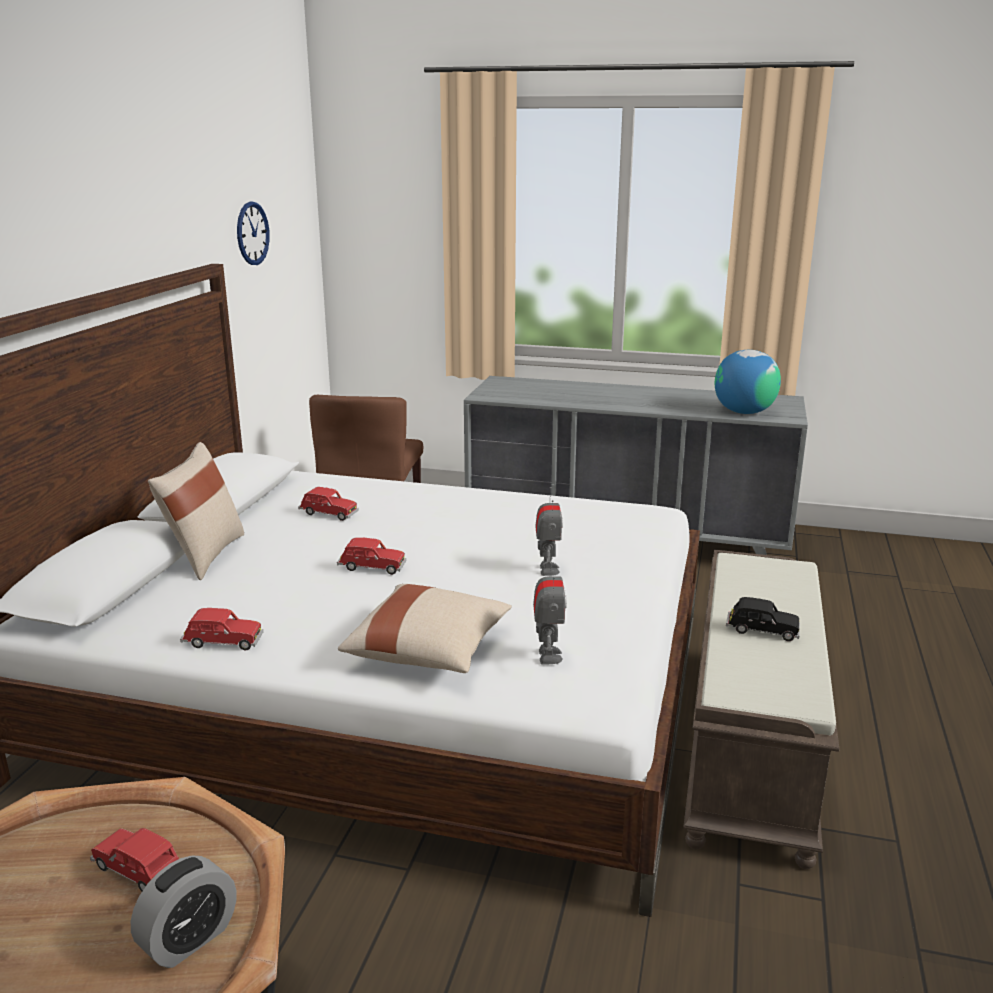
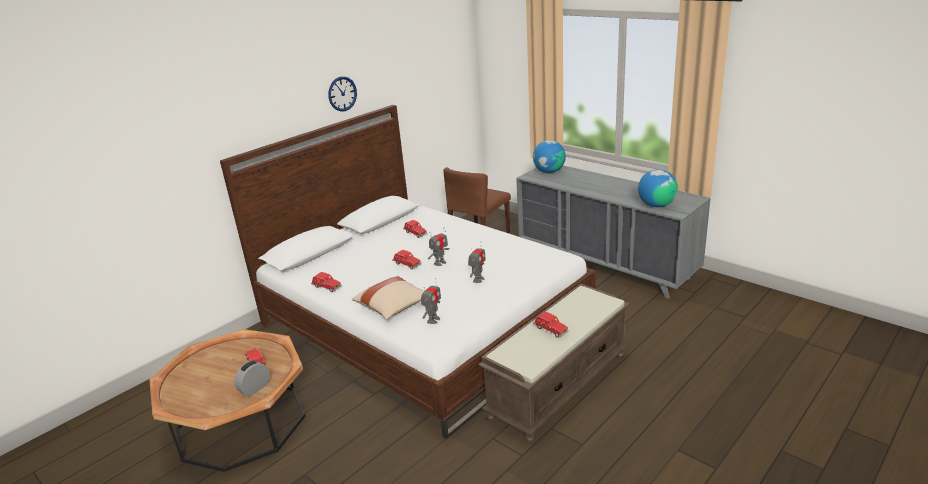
camera: 30 degrees right, 5 degrees up
(189, 939) = (255, 388): alarm clock -> alarm clock turned 150 degrees clockwise
(204, 555) = (351, 246): beige pillow -> none
(252, 233) = (424, 84): wall clock -> wall clock (342, 94)
(439, 554) = (440, 263): none -> toy robot
(510, 387) = (549, 171): none -> globe
(762, 631) = (550, 330): black toy car -> red toy car

